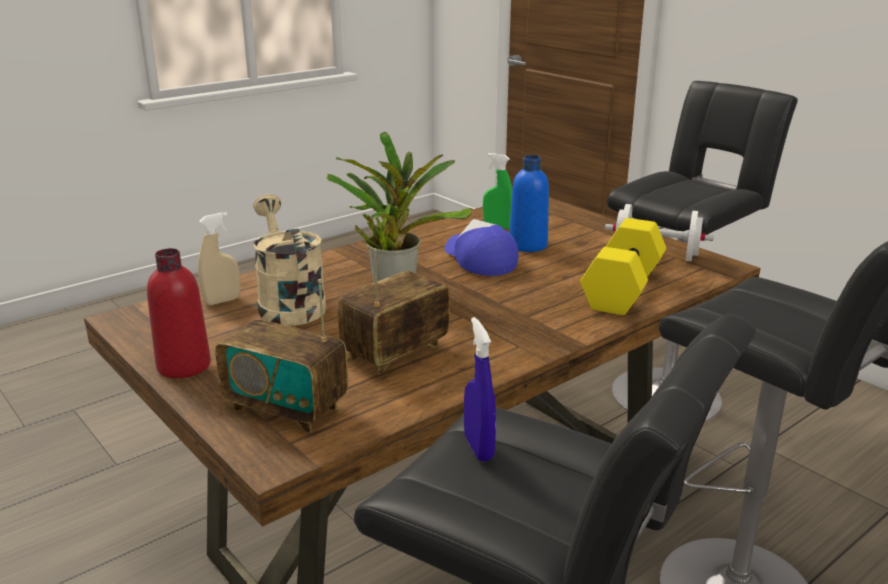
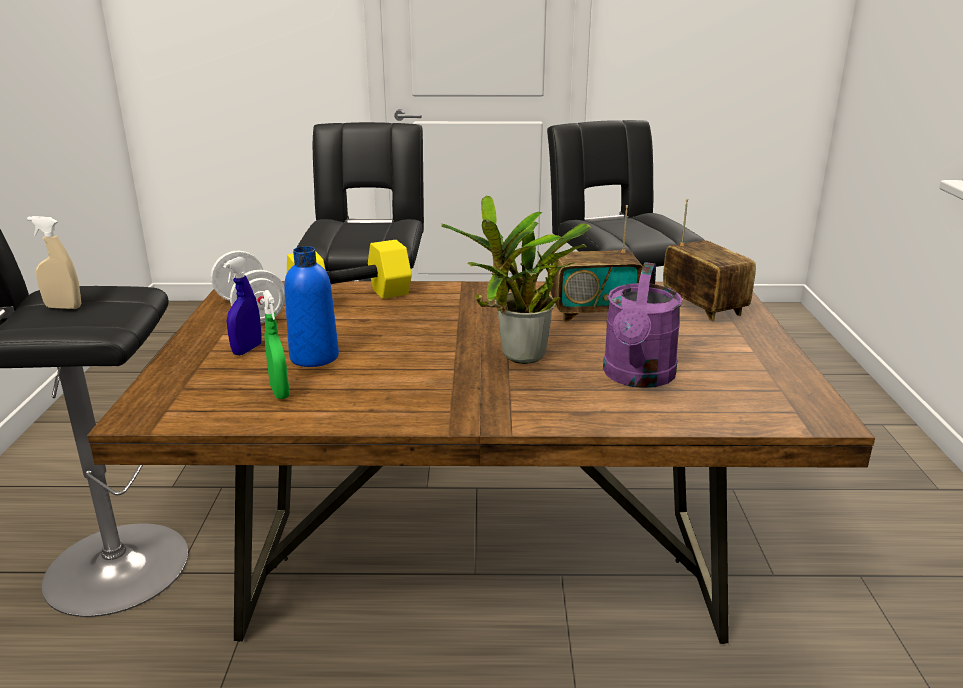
camera: 140 degrees left, 0 degrees up
(184, 366) = (768, 353): red bottle -> none
(222, 301) = (704, 403): beige spray bottle -> beige spray bottle (63, 307)
(288, 303) = (637, 377): beige watering can -> purple watering can
(478, 448) = (630, 235): blue spray bottle -> blue spray bottle (247, 350)
(479, 259) = (391, 359): cap -> none

